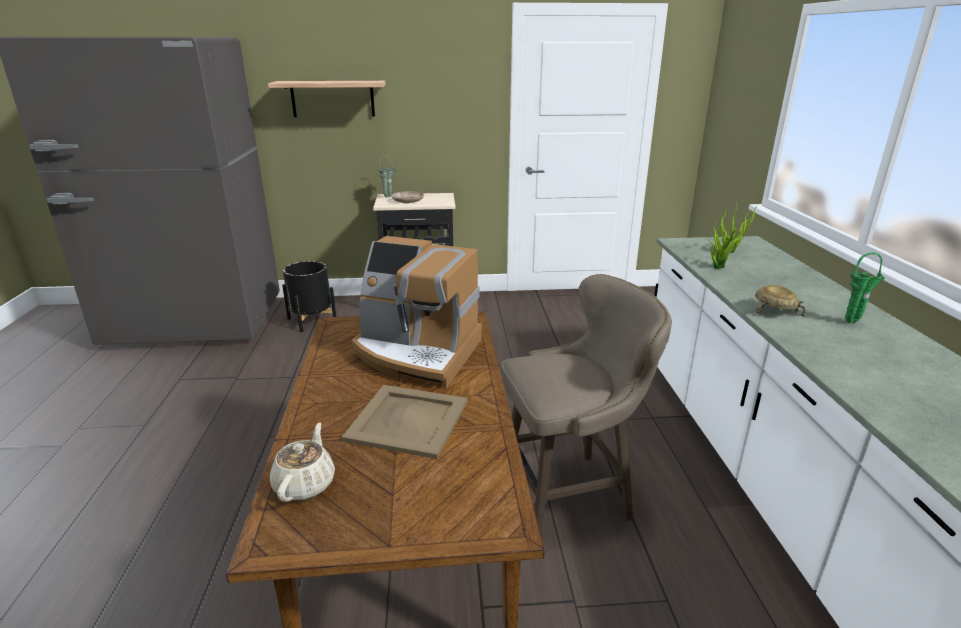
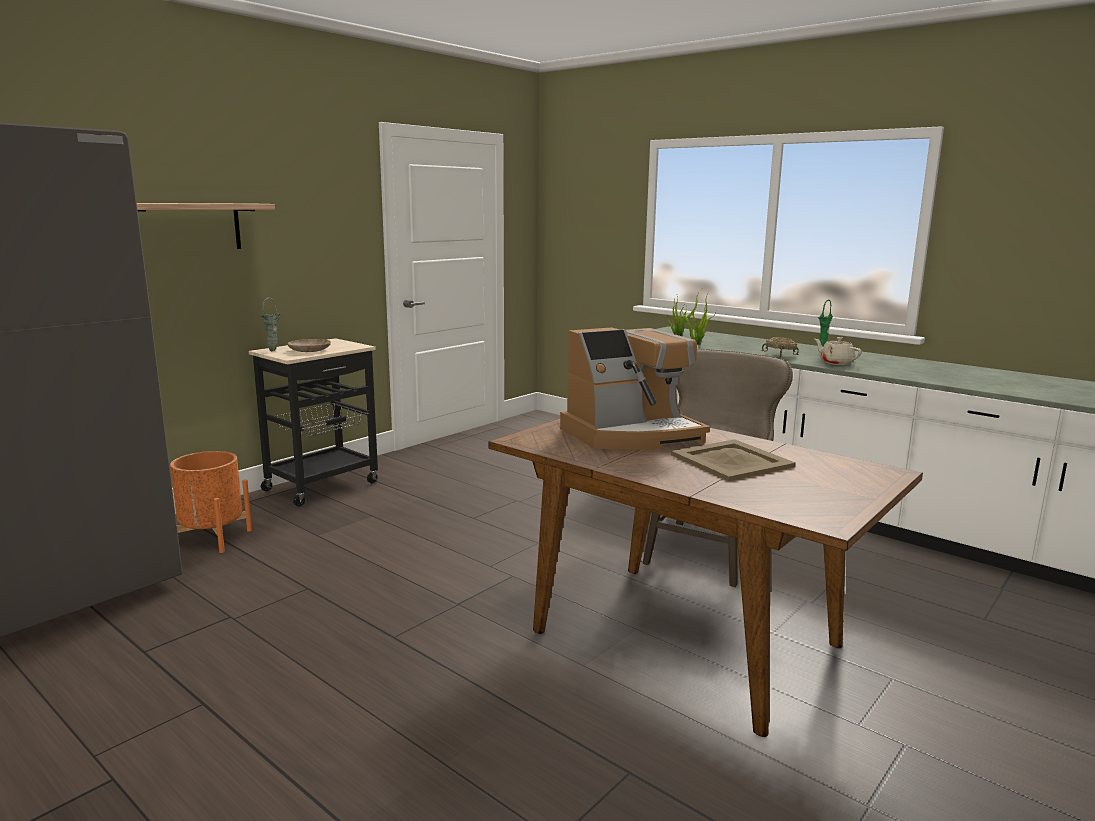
camera: 45 degrees left, 10 degrees down
(305, 484) = (770, 501): beige teapot -> beige teapot (835, 363)
(312, 320) = (212, 539): black planter -> orange planter

